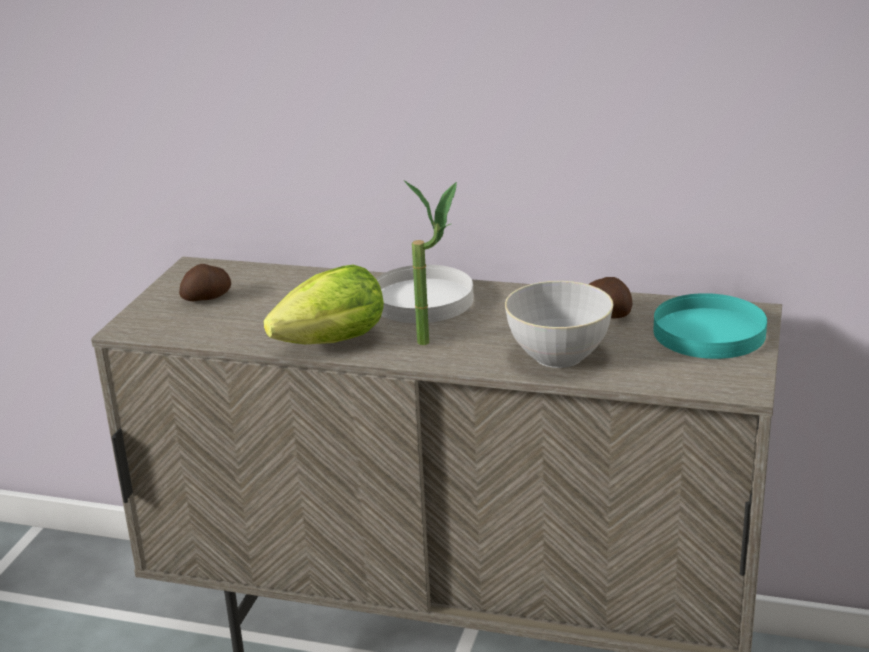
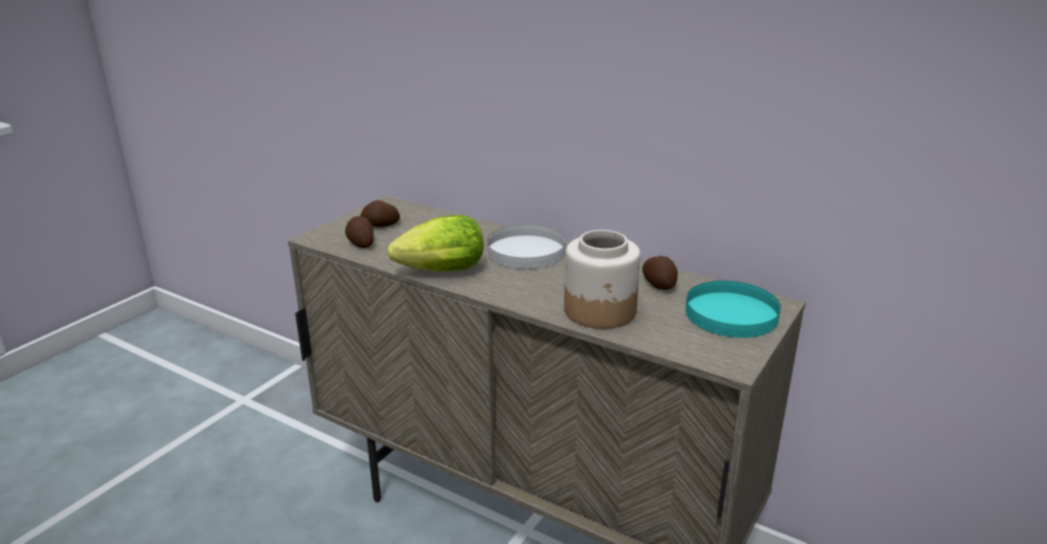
camera: 15 degrees right, 0 degrees up
(197, 325) = (360, 243): none -> potato
(436, 341) = (516, 283): potted plant -> none
(559, 356) = (600, 311): grey bowl -> jar

